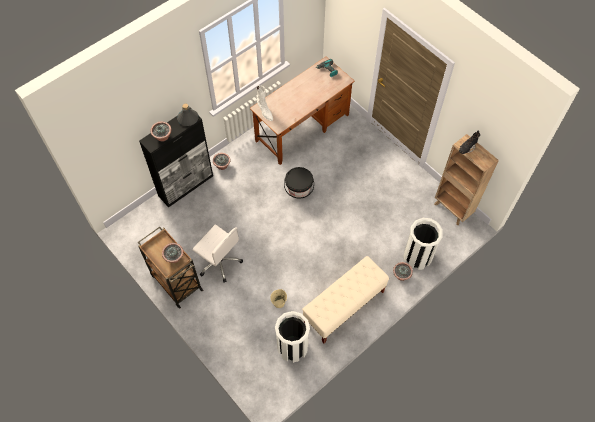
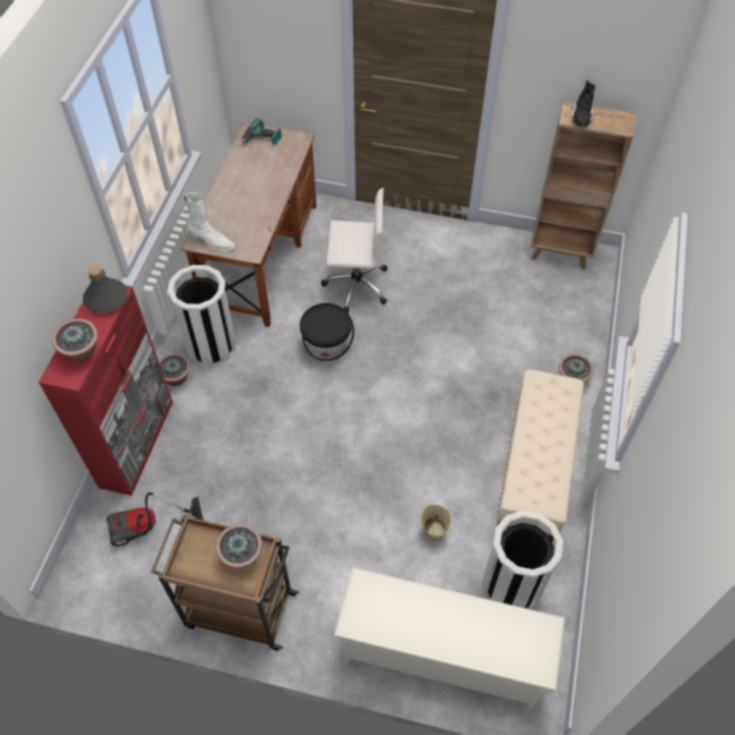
camera: 35 degrees left, 5 degrees down
(165, 225) = (148, 529): none -> vacuum cleaner
(186, 185) = (137, 443): black cabinet -> red cabinet
(219, 262) = (288, 529): white office chair -> white office chair (355, 285)
(241, 354) = (442, 655): none -> white shoe rack
(417, 256) = (571, 340): white trash can -> white trash can (211, 345)

